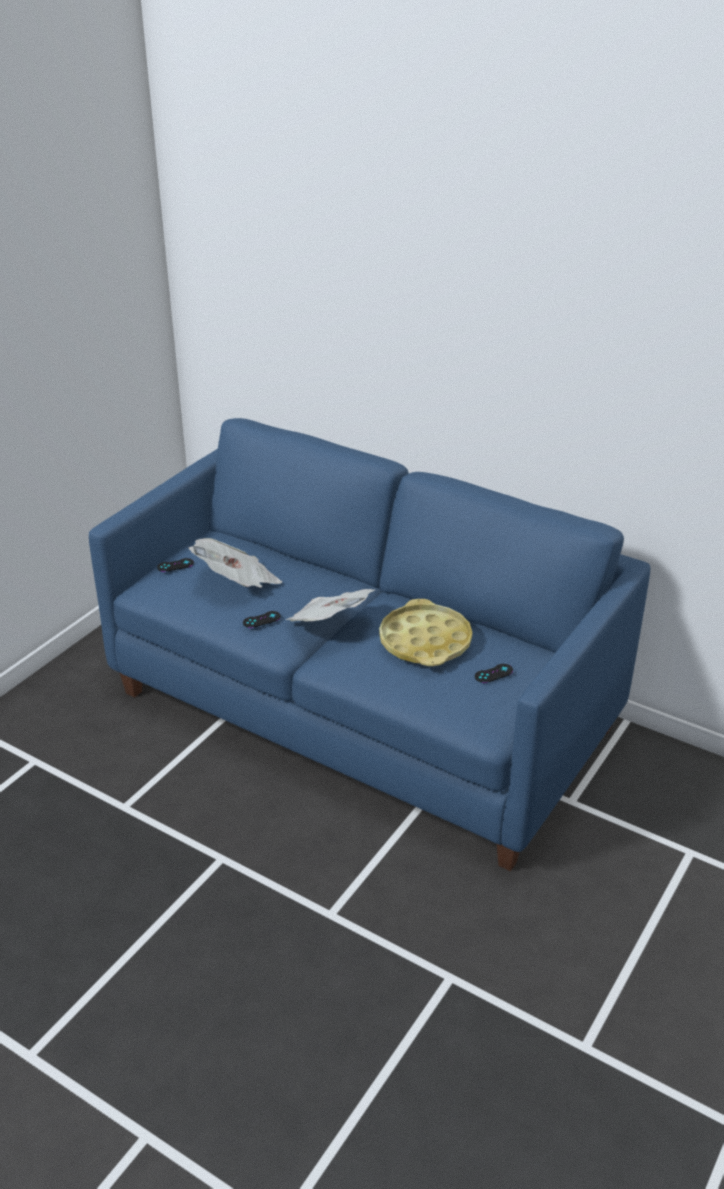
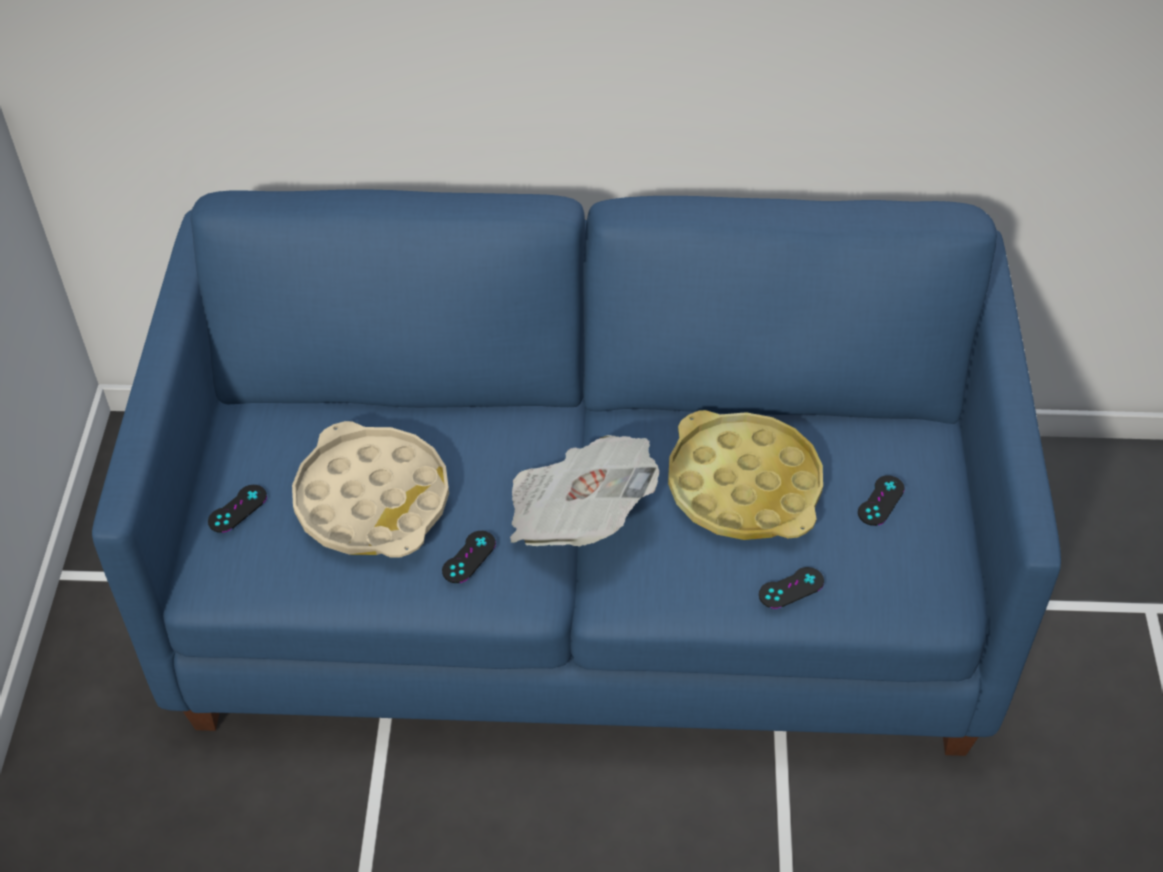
camera: 30 degrees left, 15 degrees up
(237, 583) = (373, 500): newspaper -> beige tray
(410, 690) = (791, 588): none -> black game controller

